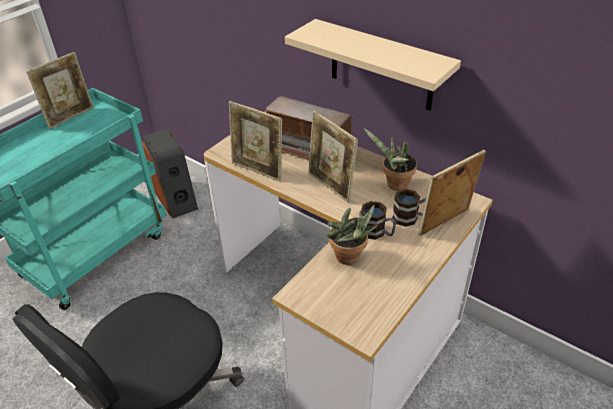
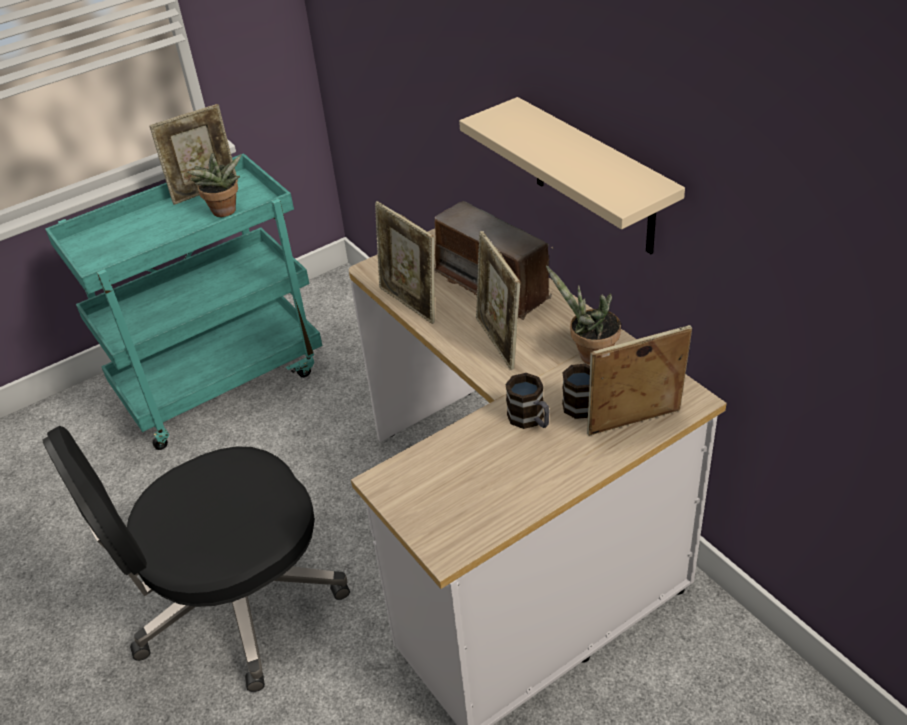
camera: 20 degrees right, 0 degrees up
(176, 198) = (350, 323): speaker -> none
(350, 259) = (475, 449): potted plant -> potted plant (224, 213)

